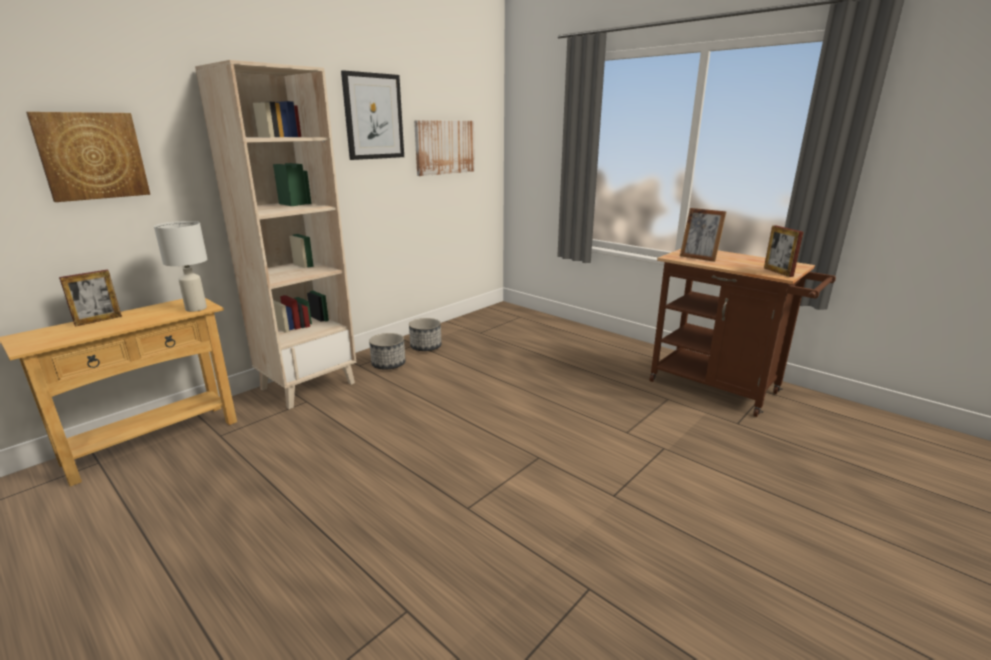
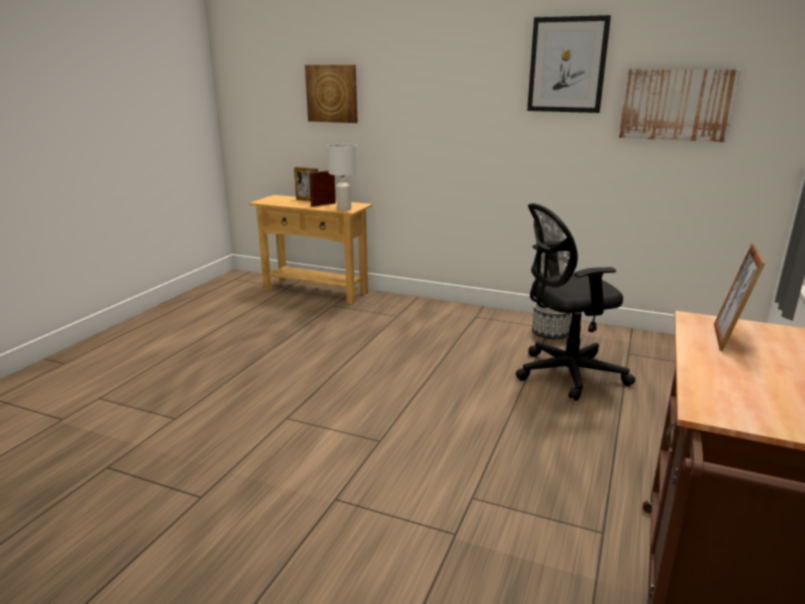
camera: 70 degrees right, 0 degrees up
(308, 385) = (421, 309): beige bookcase -> none
(388, 364) = (491, 327): planter -> none
(490, 359) = (564, 374): none -> black office chair
(778, 272) = (731, 407): picture frame -> picture frame (323, 204)

